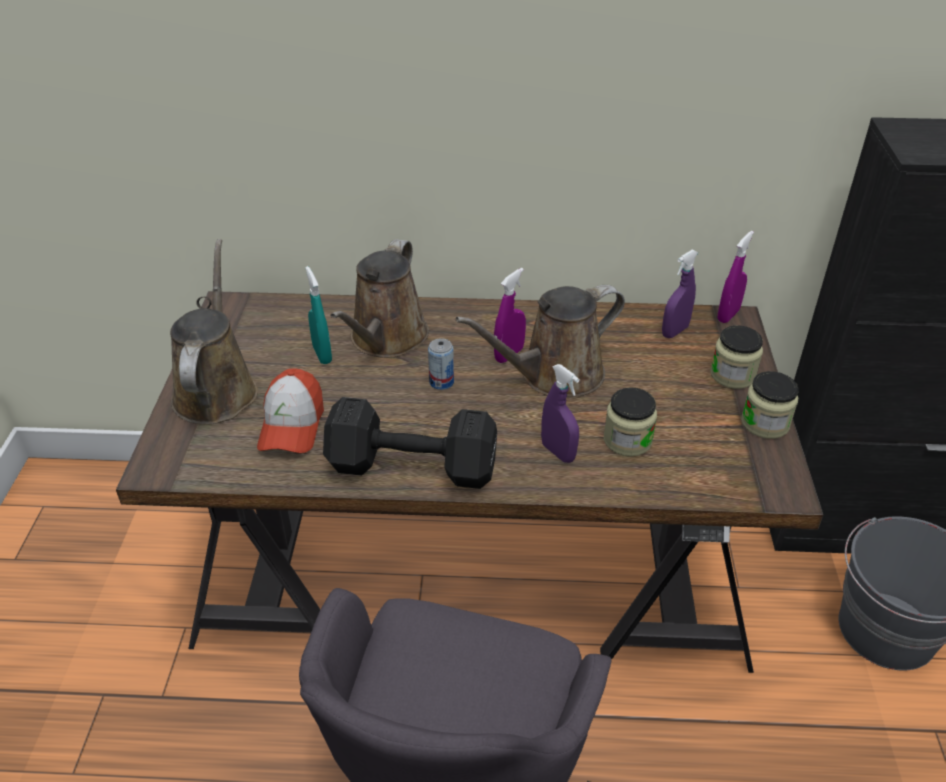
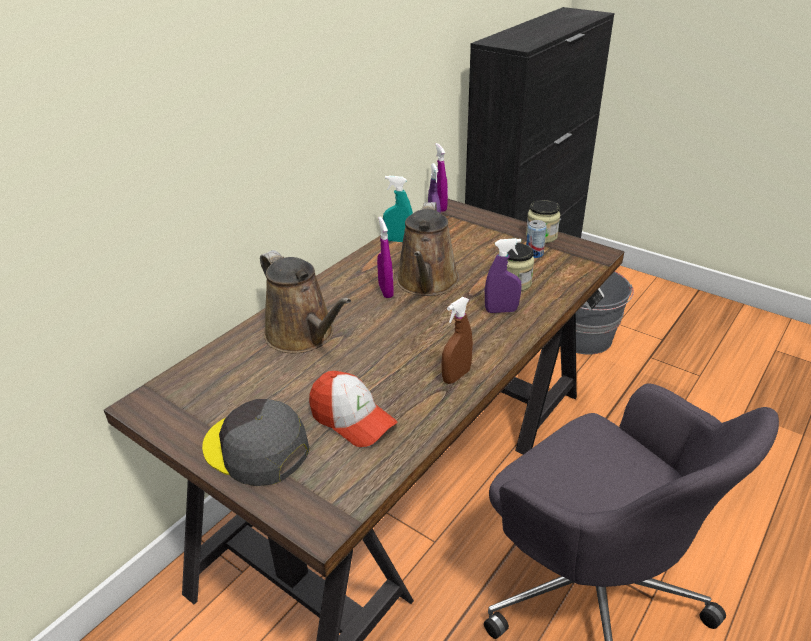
camera: 55 degrees left, 5 degrees down
(216, 389) = (256, 449): brown watering can -> grey cap
(322, 354) = (283, 373): turquoise spray bottle -> turquoise spray bottle (398, 240)
(409, 465) = (456, 376): black dumbbell -> brown spray bottle
(441, 382) = (382, 329): can -> can (534, 254)
(732, 375) = (492, 228): jar -> none

